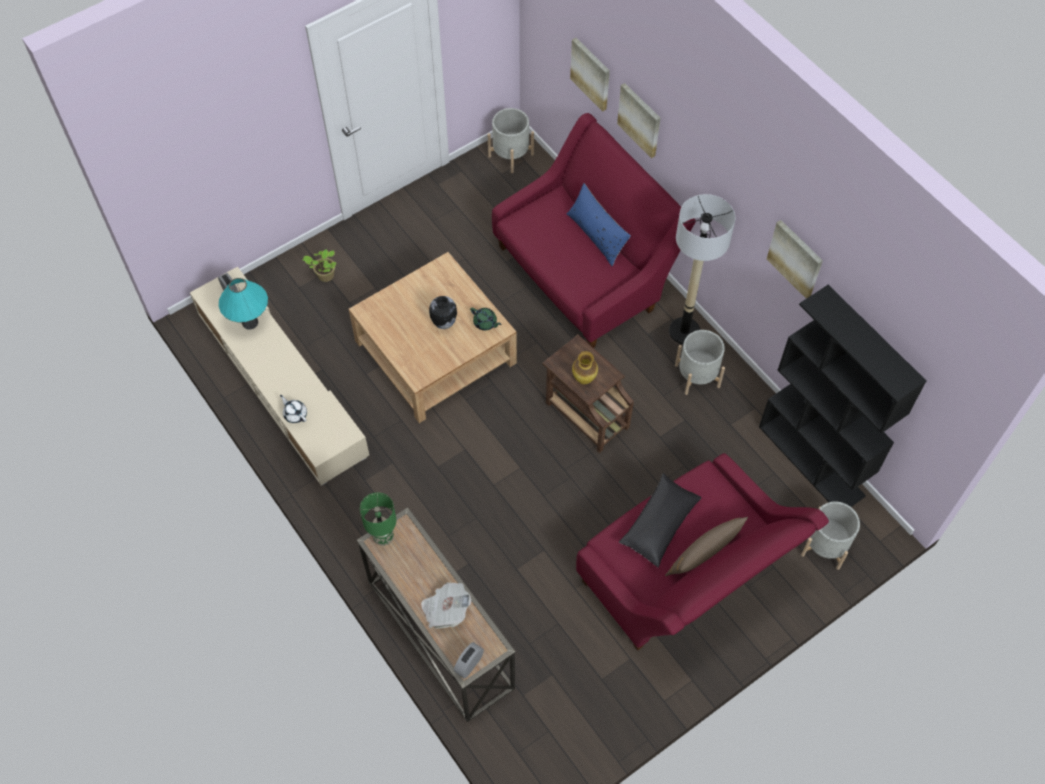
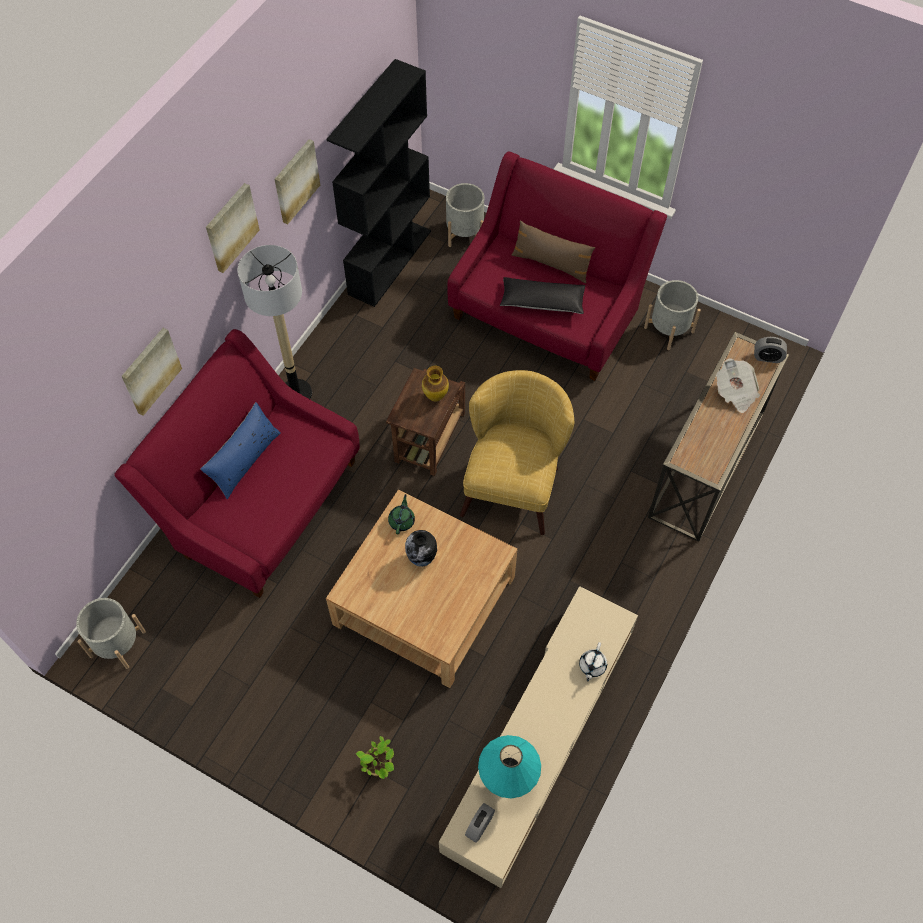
camera: 115 degrees left, 0 degrees up
(383, 537) = (703, 469): green table lamp -> none
(508, 462) = (514, 482): none -> yellow armchair
(591, 73) = (91, 444): picture -> picture (231, 227)
(697, 376) = (342, 367): grey planter -> grey planter (669, 330)

